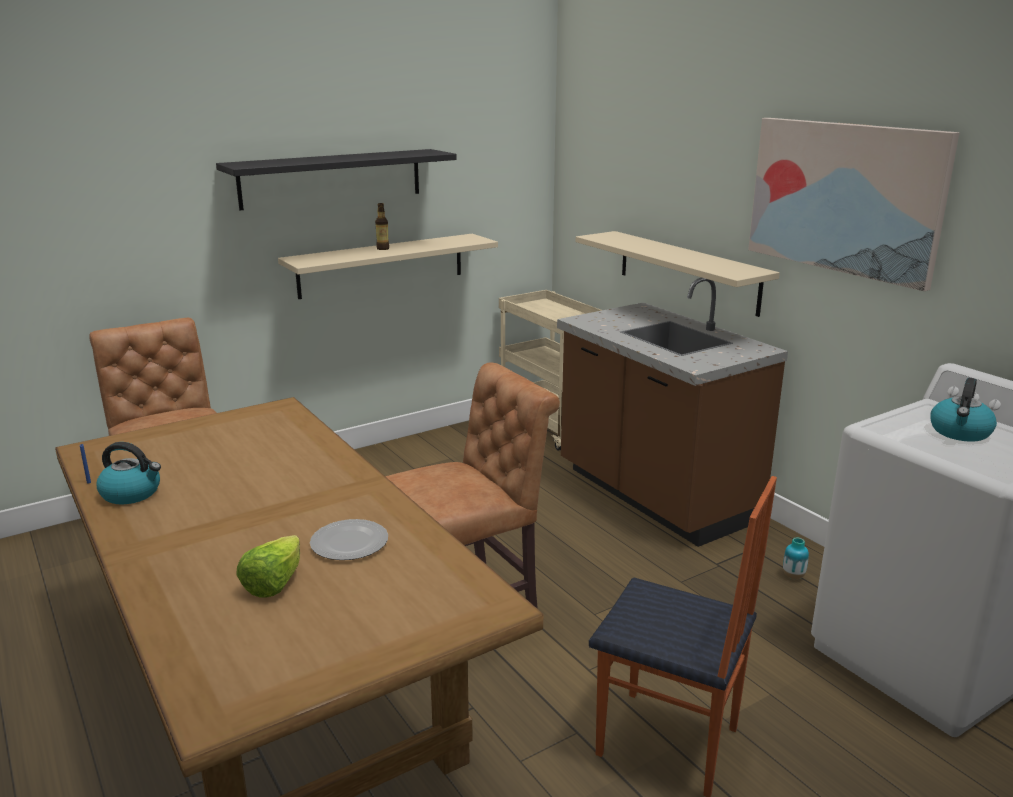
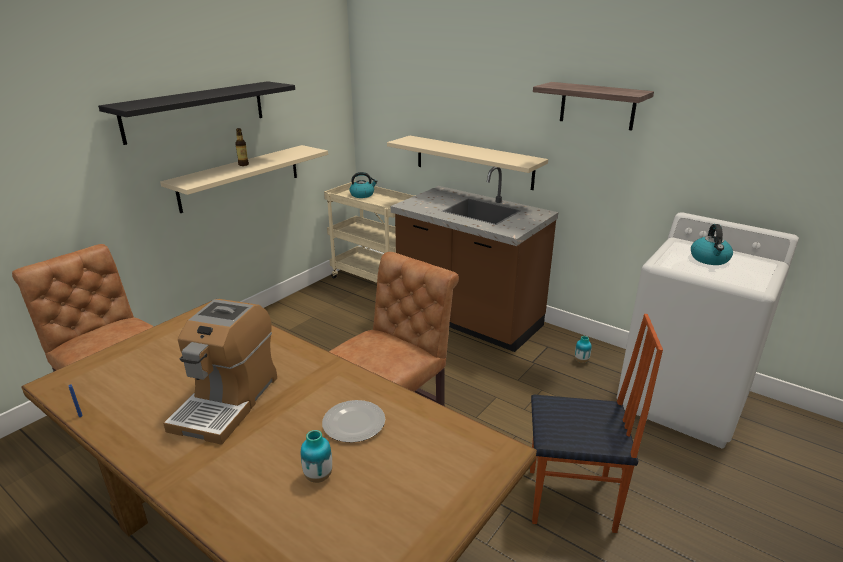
camera: 20 degrees left, 5 degrees up
(132, 493) = (131, 418): kettle -> kettle (362, 195)
(233, 497) = (227, 401): none -> coffee machine
(274, 583) = (318, 476): lettuce -> vase
(844, 198) = (597, 106): picture -> shelf

